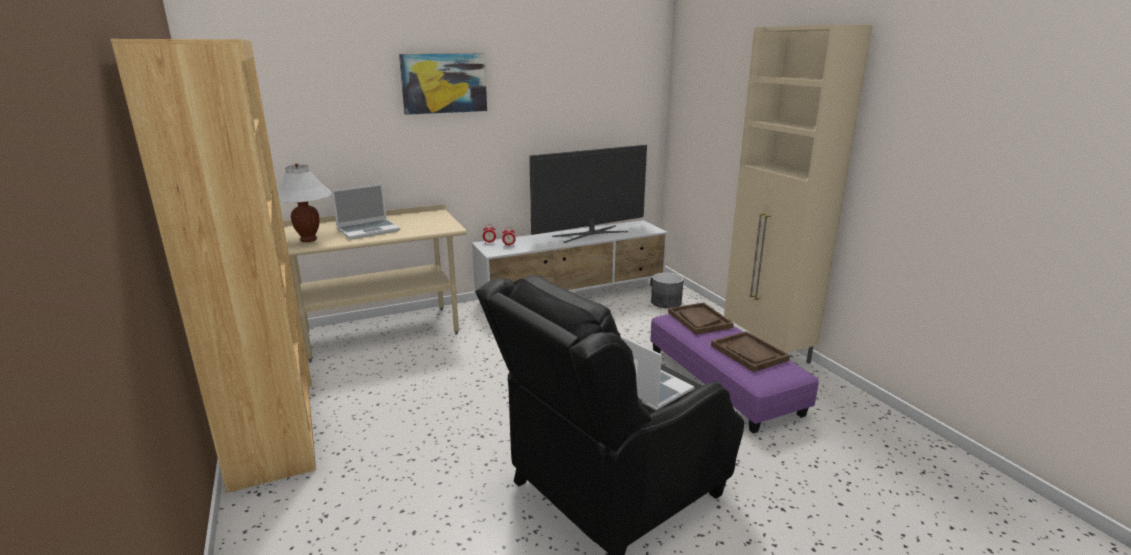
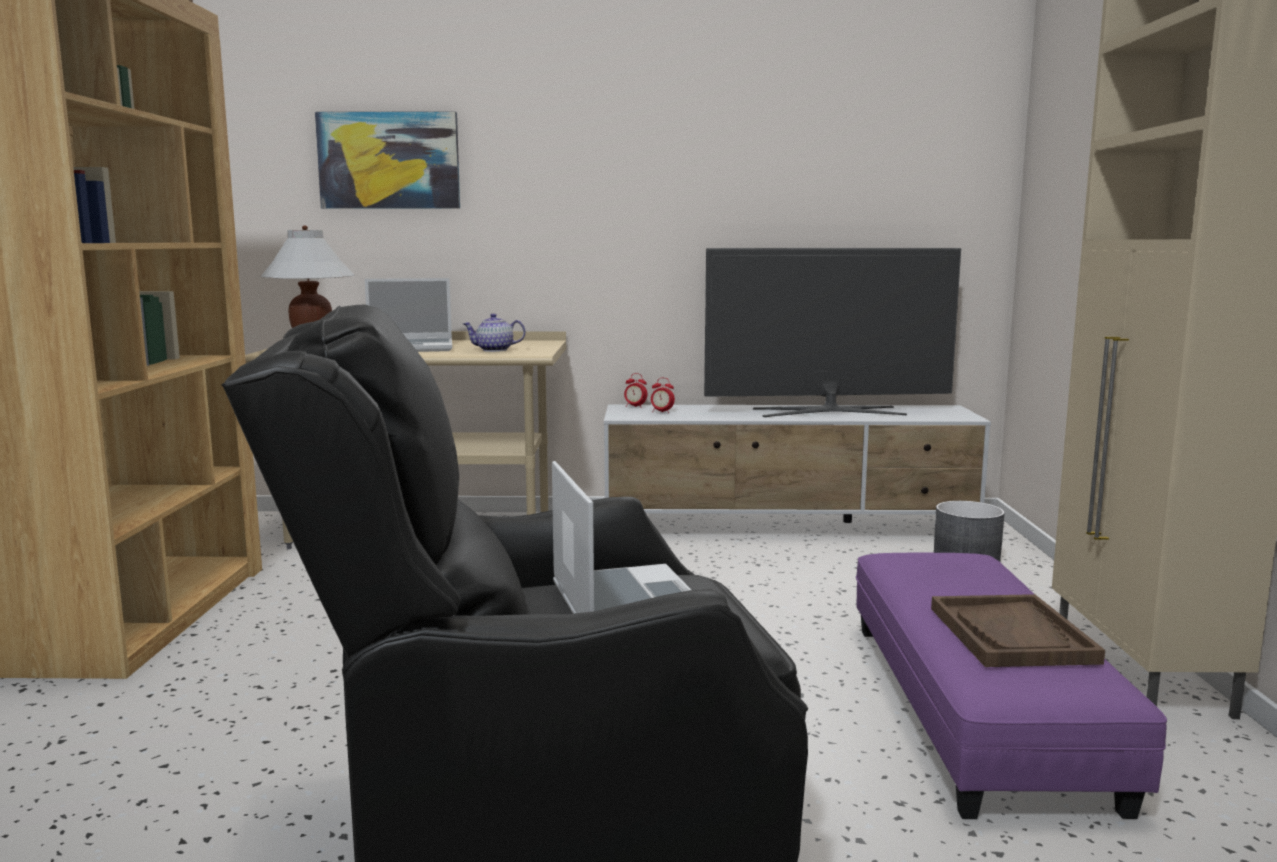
camera: 25 degrees right, 10 degrees down
(423, 227) = (494, 350): none -> teapot
(444, 83) = (578, 126): picture -> picture (389, 161)
(699, 320) = (951, 567): brown tray -> none

